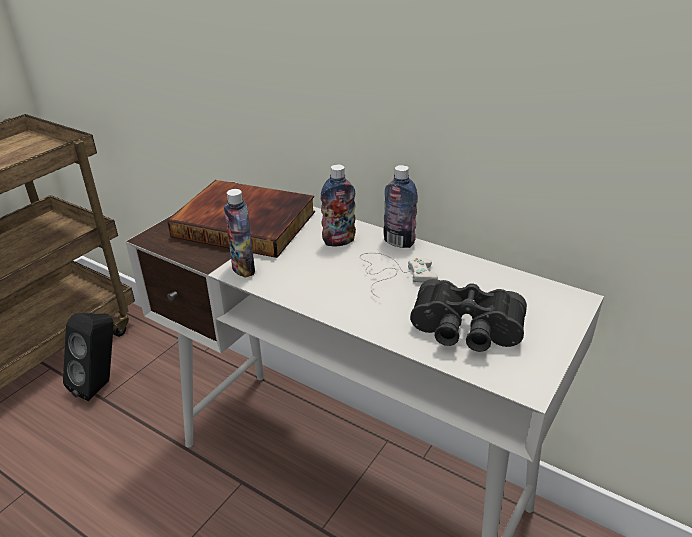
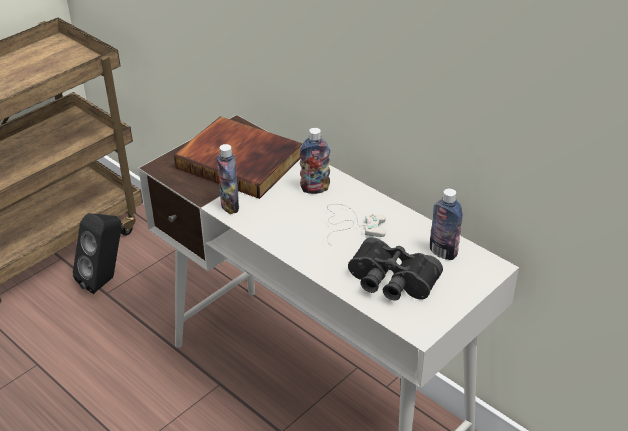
camera: 10 degrees right, 5 degrees up
(398, 242) = (366, 195): bottle -> bottle (443, 252)

